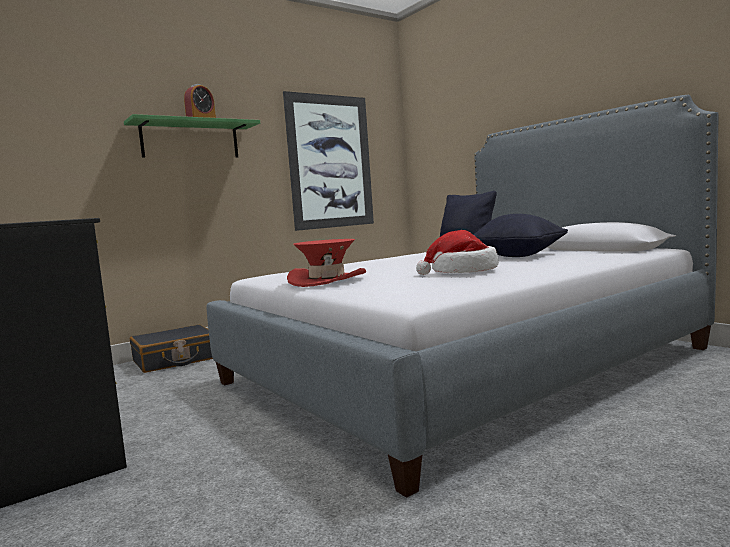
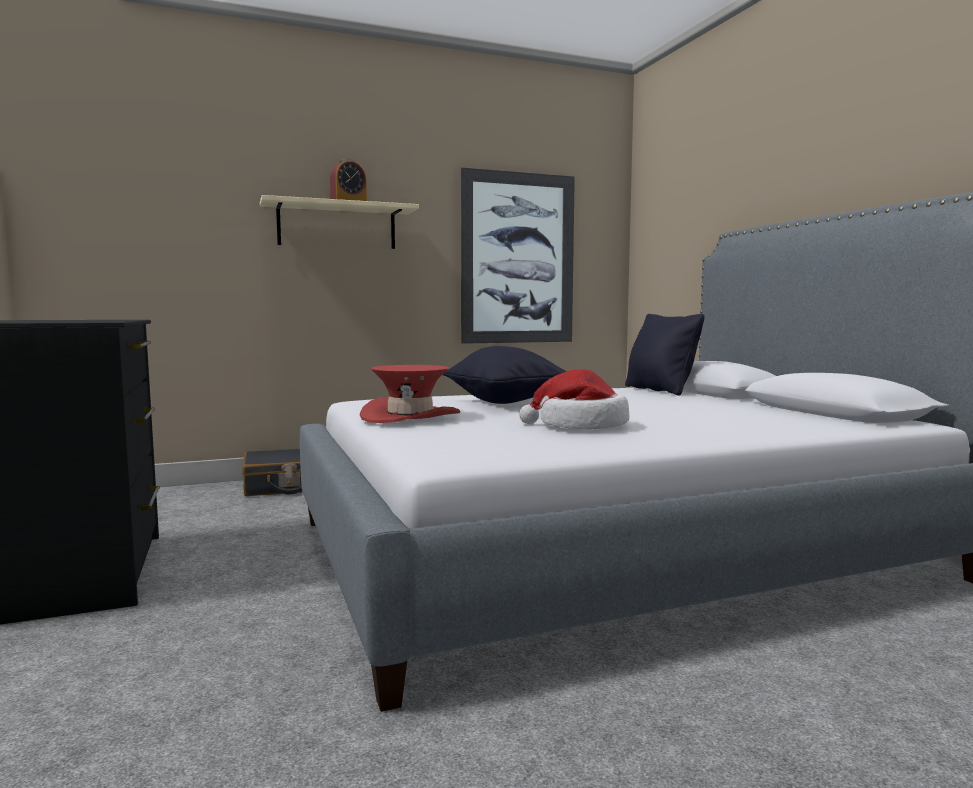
camera: 15 degrees right, 0 degrees up
(190, 140) = (337, 226): green shelf -> beige shelf
(518, 256) = (700, 409): black pillow -> black pillow (506, 402)

